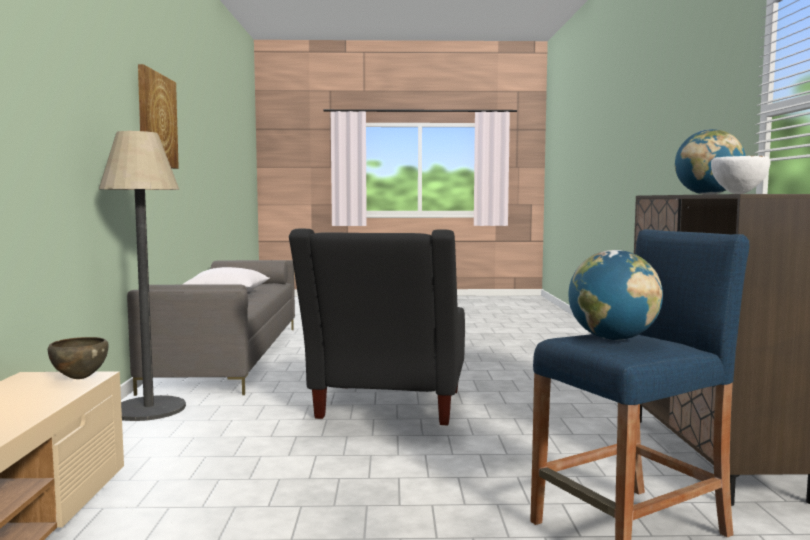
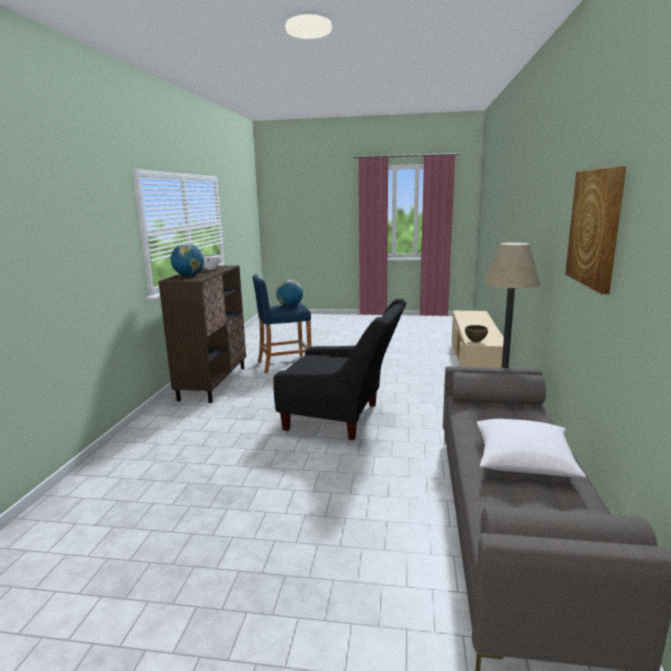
camera: 170 degrees left, 10 degrees up
(386, 410) = (343, 418): black armchair -> black armchair turned 90 degrees clockwise

